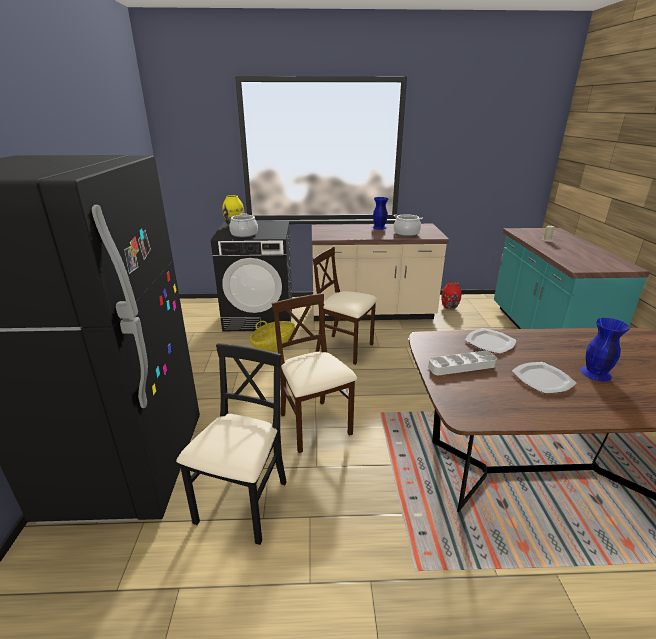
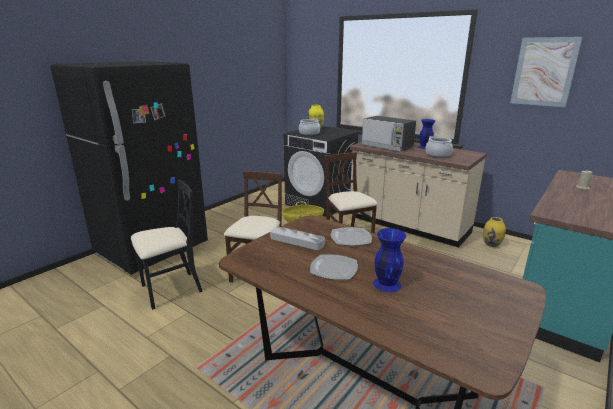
camera: 40 degrees right, 5 degrees down
(348, 234) = (387, 146): none -> microwave
(449, 307) = (491, 244): red vase -> yellow vase
(469, 140) = (544, 72): none -> picture

